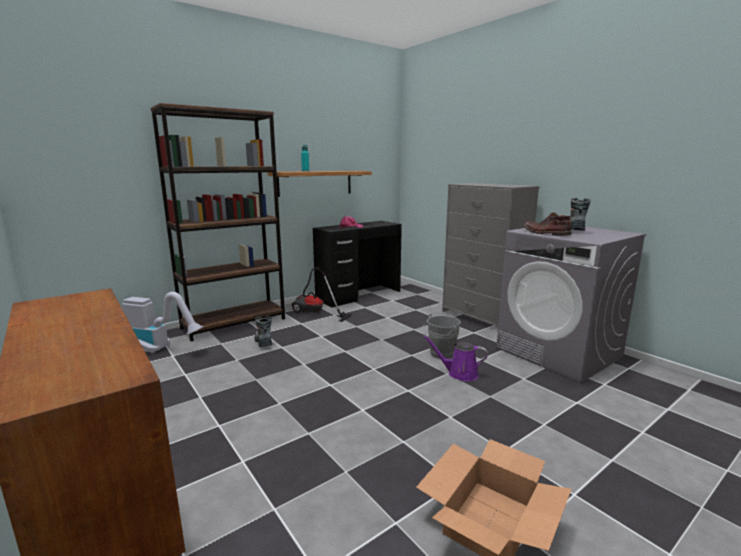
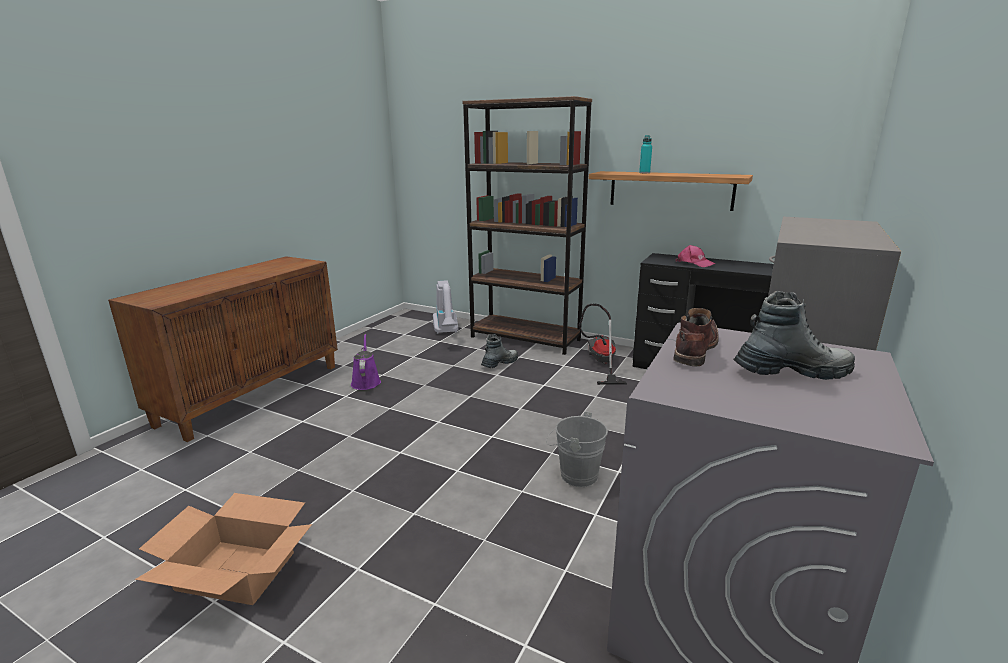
camera: 65 degrees right, 5 degrees up
(459, 374) = (530, 501): purple watering can -> purple watering can (366, 382)

